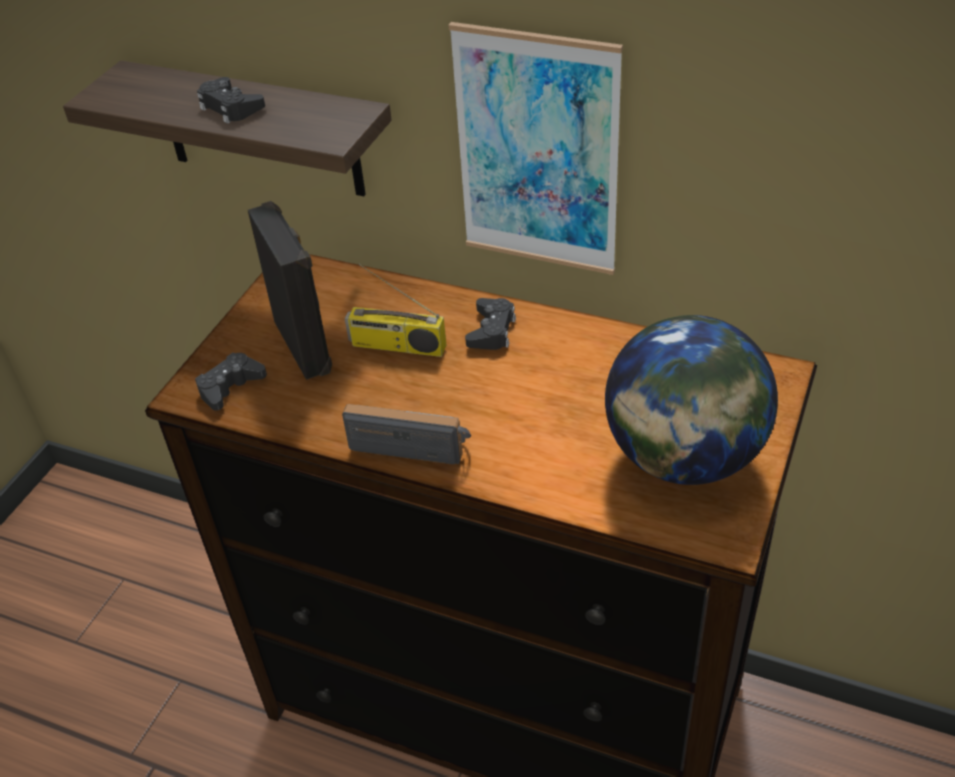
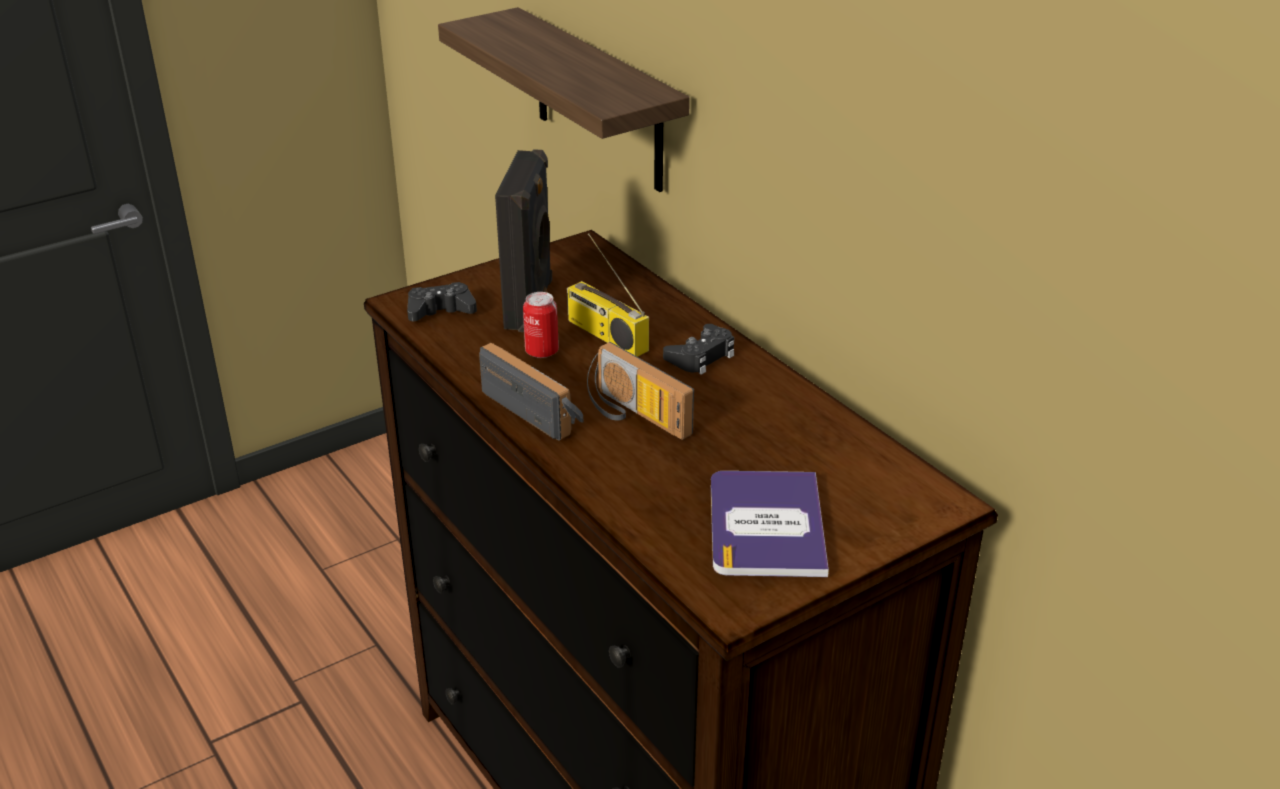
camera: 30 degrees right, 10 degrees down
(230, 107) = (558, 61): black game controller -> none
(359, 386) = (542, 351): none -> can
(493, 410) = (633, 415): none -> radio
(537, 153) = (792, 181): picture -> none
(684, 457) = (766, 525): globe -> book

